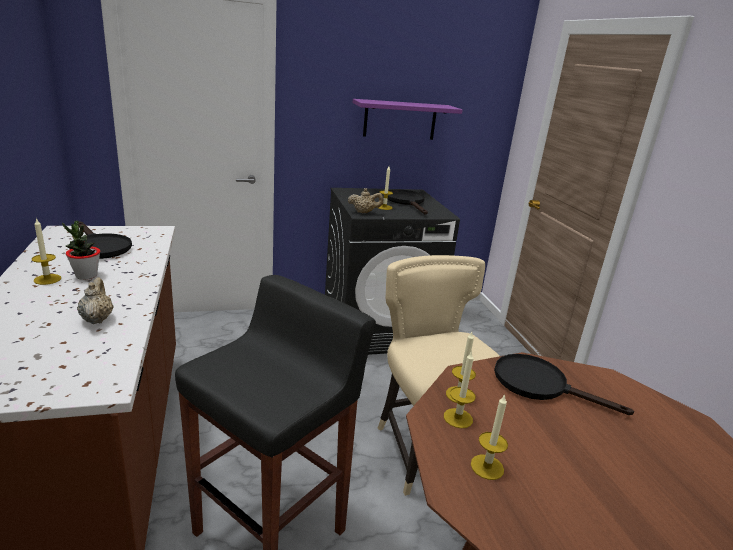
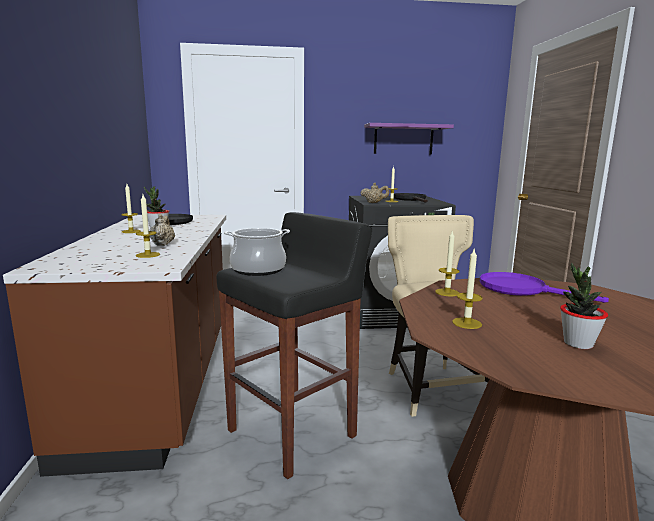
camera: 10 degrees right, 10 degrees down
(230, 367) = (258, 269): none -> cooking pot
(458, 418) = (444, 302): candle -> candle (148, 255)
(540, 384) = (521, 289): black frying pan -> purple frying pan
(607, 505) = (578, 344): none -> potted plant

